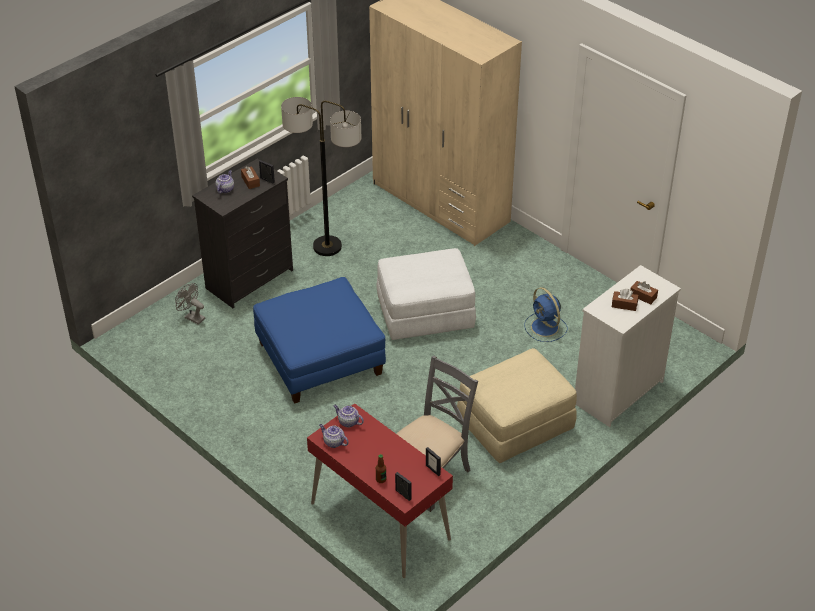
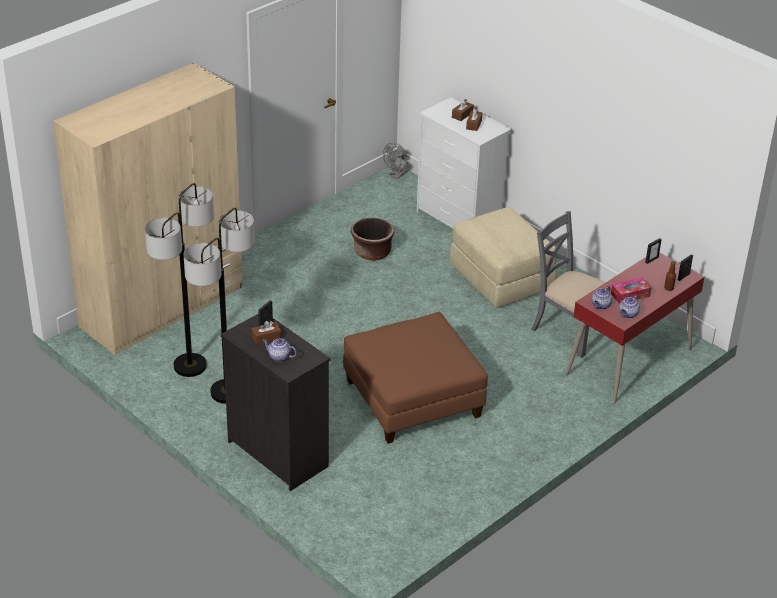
camera: 90 degrees left, 5 degrees down
(192, 317) = (341, 500): grey fan -> grey fan (397, 175)
(320, 358) = (412, 398): blue ottoman -> brown ottoman
(361, 224) = (190, 366): none -> floor lamp
(367, 446) = (630, 295): none -> tissue box
(426, 313) = (345, 324): white ottoman -> none
(545, 328) = (372, 252): blue fan -> brown planter

